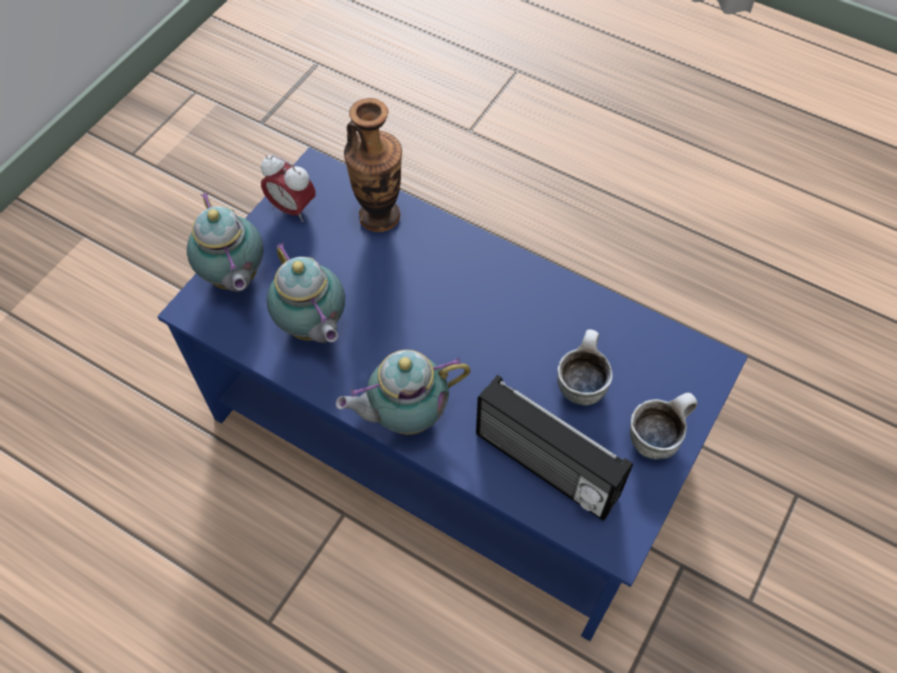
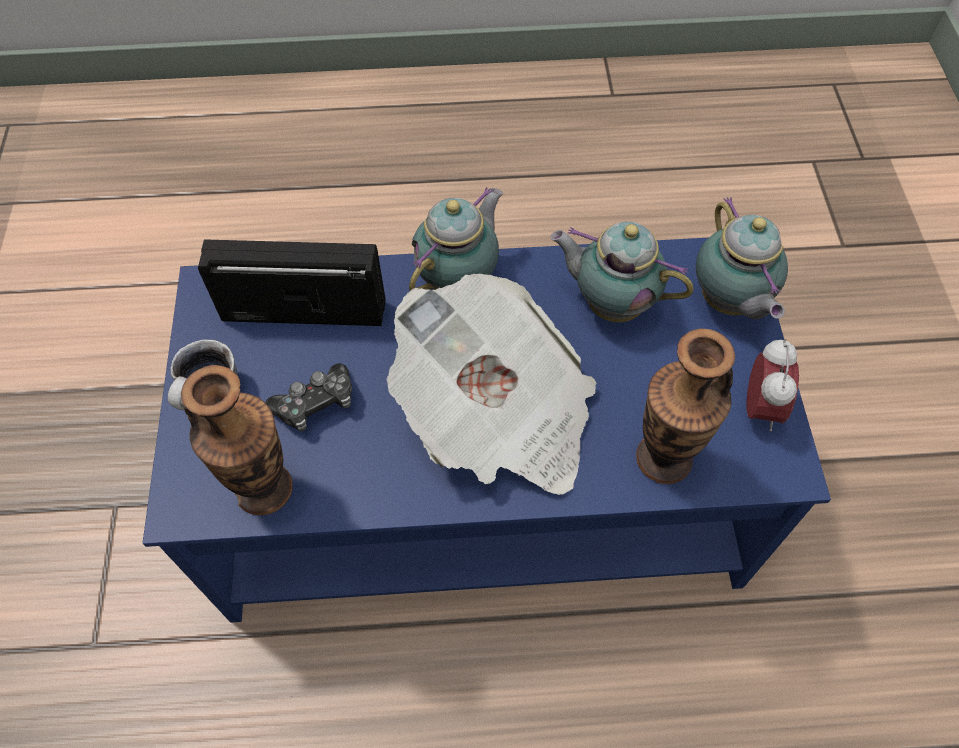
camera: 145 degrees right, 0 degrees up
(235, 279) = (728, 303): teapot -> teapot turned 135 degrees counterclockwise
(292, 208) = (760, 408): alarm clock -> alarm clock turned 105 degrees clockwise
(458, 299) = (498, 415): none -> newspaper
(580, 381) = (316, 404): mug -> game controller
(648, 343) = (264, 489): none -> vase

